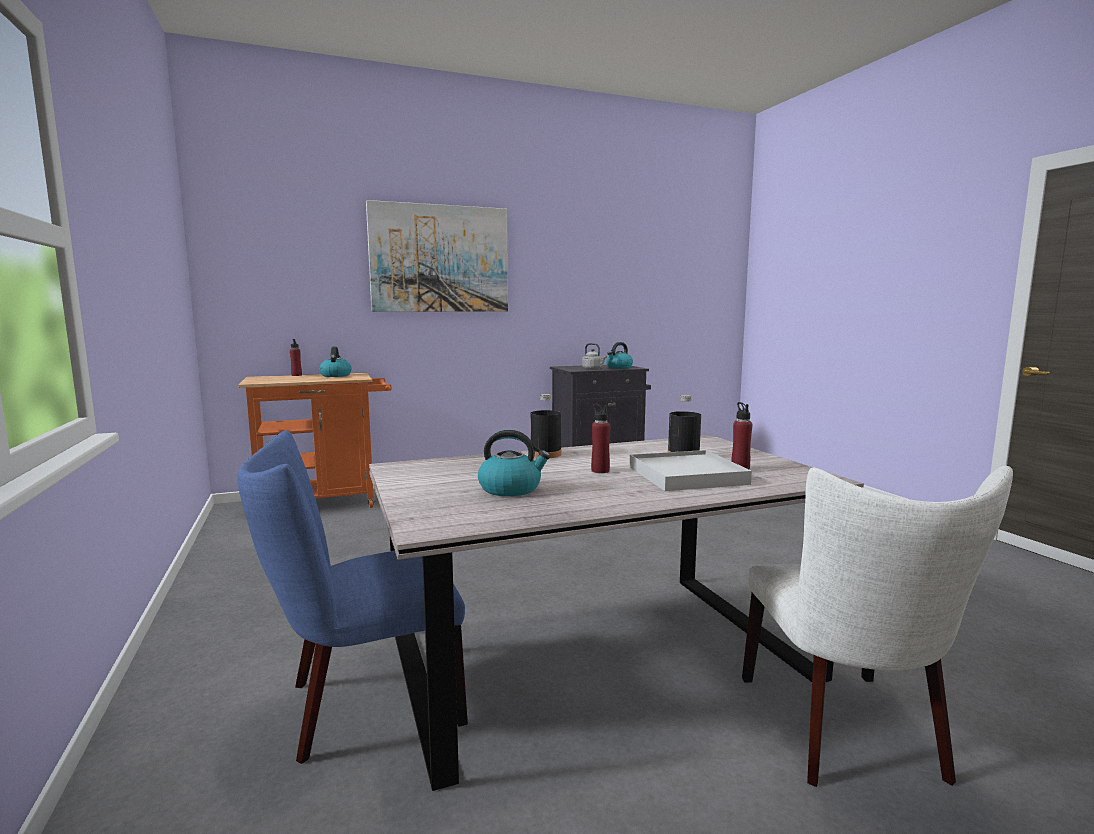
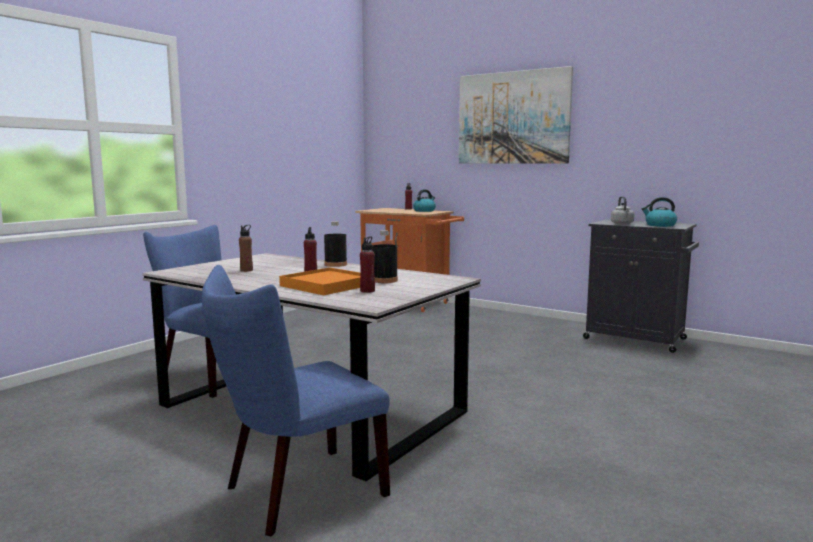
camera: 55 degrees right, 0 degrees up
(511, 489) = (246, 270): kettle -> brown bottle
(687, 475) = (327, 285): white tray -> orange tray
(846, 733) = (296, 493): white chair -> blue chair

